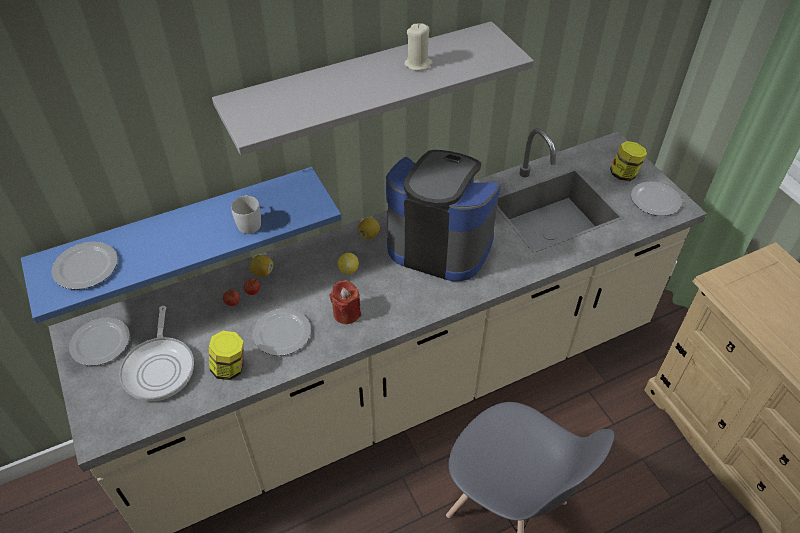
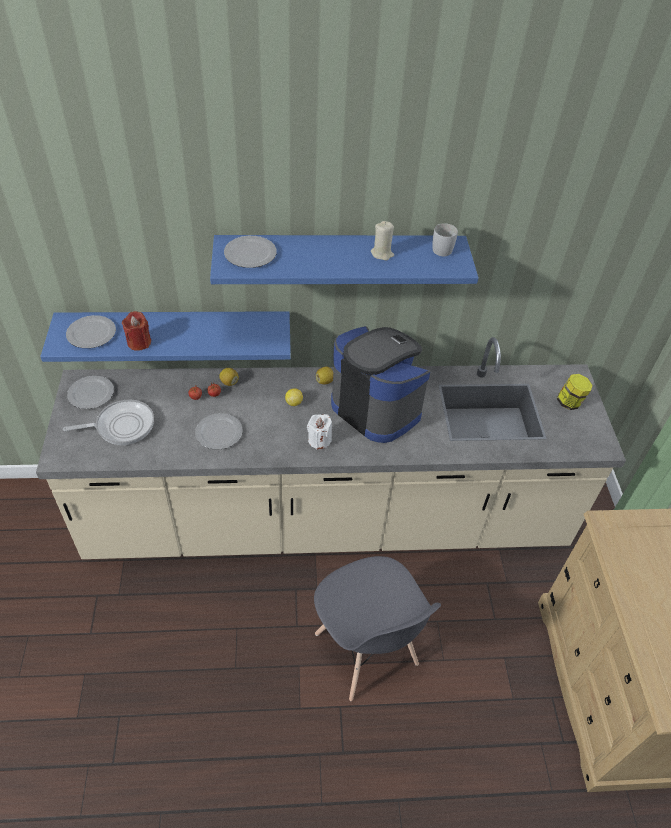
camera: 20 degrees right, 0 degrees up
(160, 367) = (121, 426): frying pan -> frying pan turned 120 degrees counterclockwise
(230, 367) = (169, 444): jar -> none
(249, 222) = (219, 338): white mug -> white mug (443, 248)
(346, 313) = (274, 435): red candle -> red candle (139, 342)
(361, 86) = (340, 258): grey shelf -> blue shelf
(399, 301) = (319, 440): none -> white candle
(655, 201) = (584, 434): plate -> plate (250, 254)

